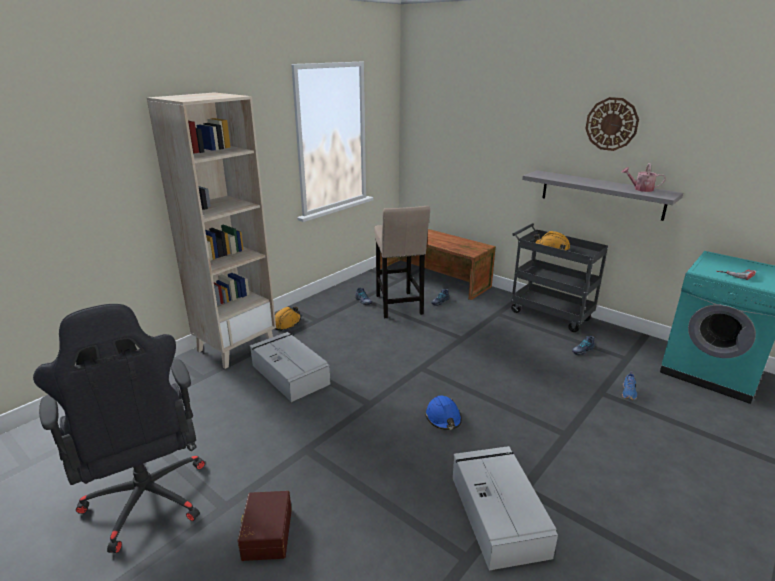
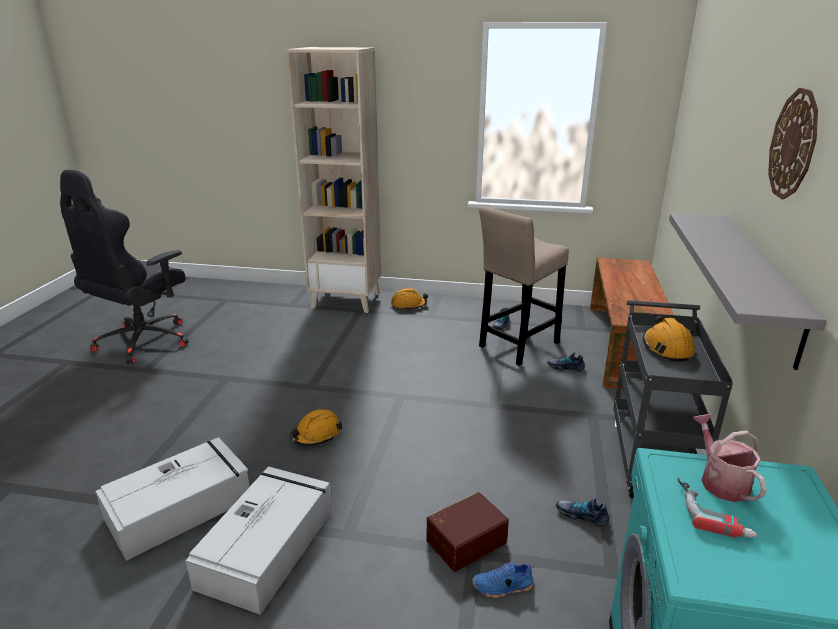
camera: 60 degrees right, 0 degrees up
(265, 534) = (122, 395): brown storage box -> brown storage box (465, 540)
(289, 374) = (327, 335): grey storage box -> grey storage box (268, 547)
(443, 418) = (316, 435): blue hard hat -> orange hard hat
(640, 189) = (761, 284): watering can -> watering can (720, 481)

